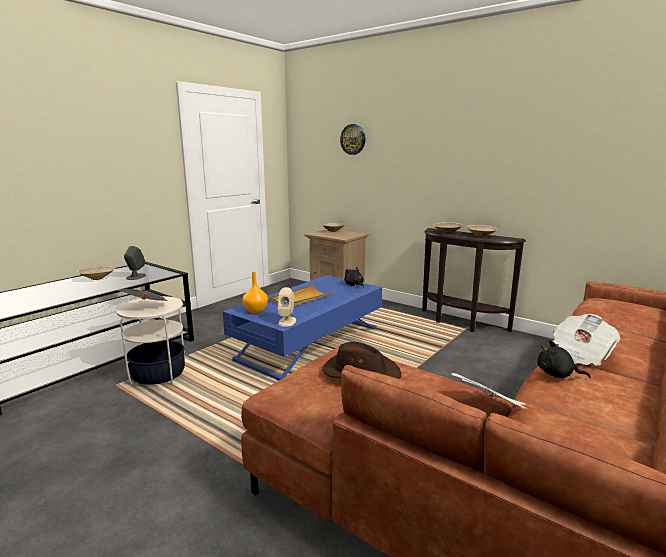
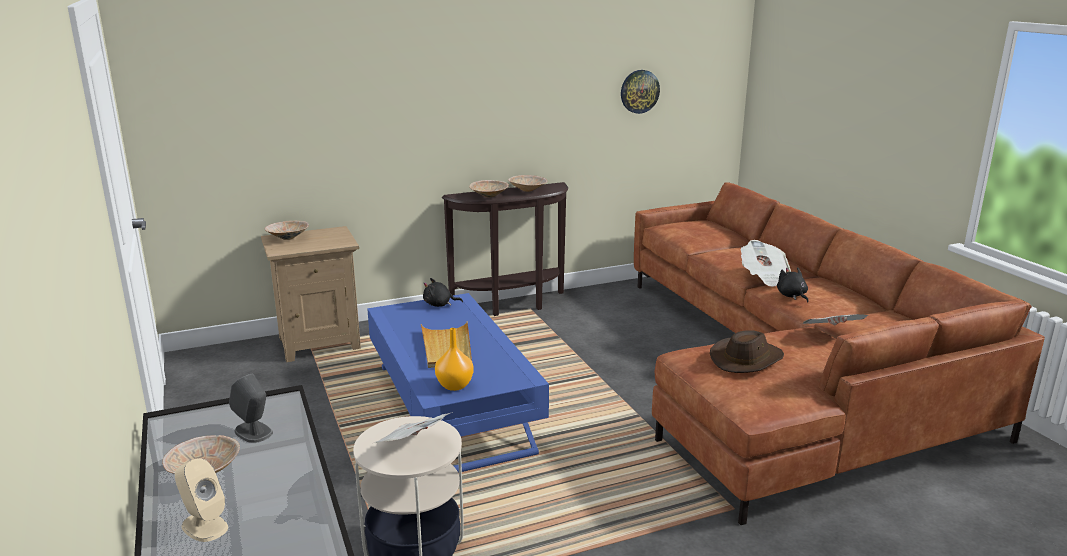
camera: 60 degrees left, 5 degrees up
(287, 321) = (520, 374): beige speaker -> beige speaker (204, 526)
(353, 139) = (290, 76): wall clock -> wall clock (639, 91)
(557, 374) = (792, 296): black plush toy -> black plush toy turned 105 degrees clockwise

